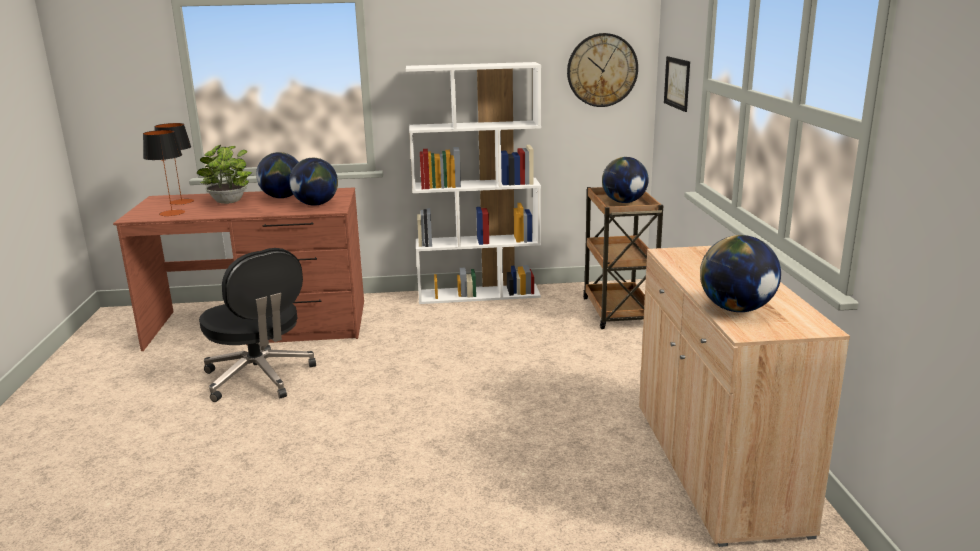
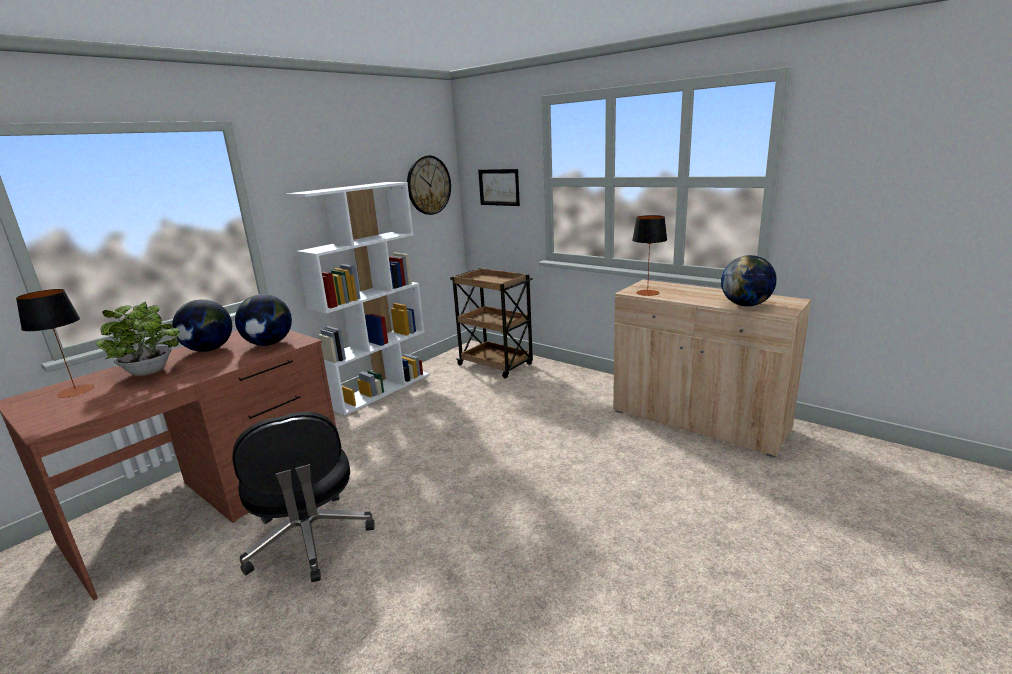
camera: 45 degrees left, 0 degrees up
(172, 213) = (98, 404): table lamp -> table lamp (647, 293)
(260, 378) = (309, 540): black office chair -> black office chair turned 60 degrees clockwise
(624, 202) = (490, 280): globe -> none

